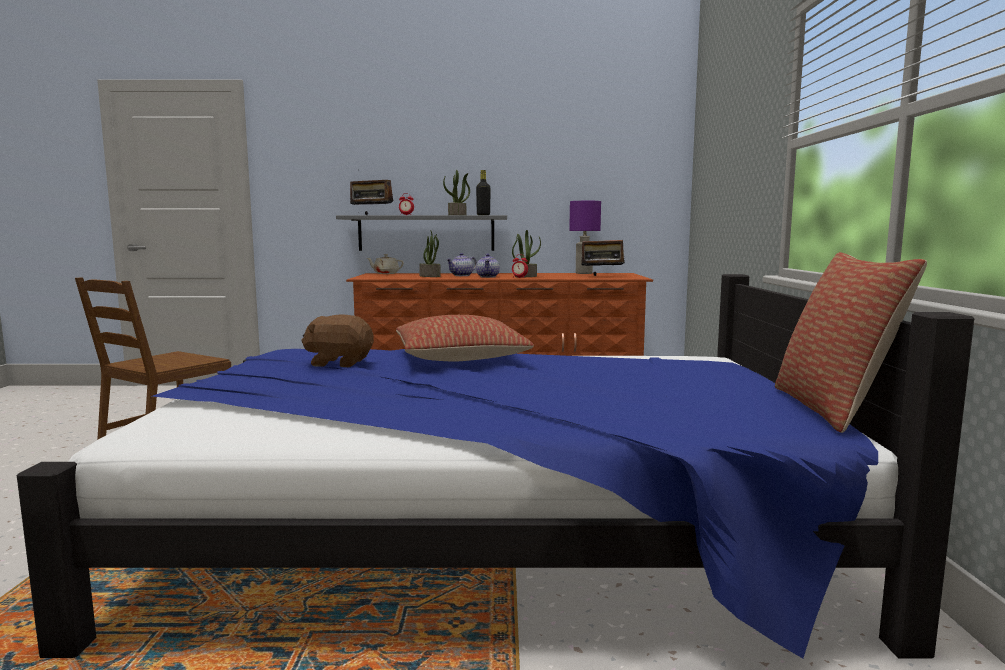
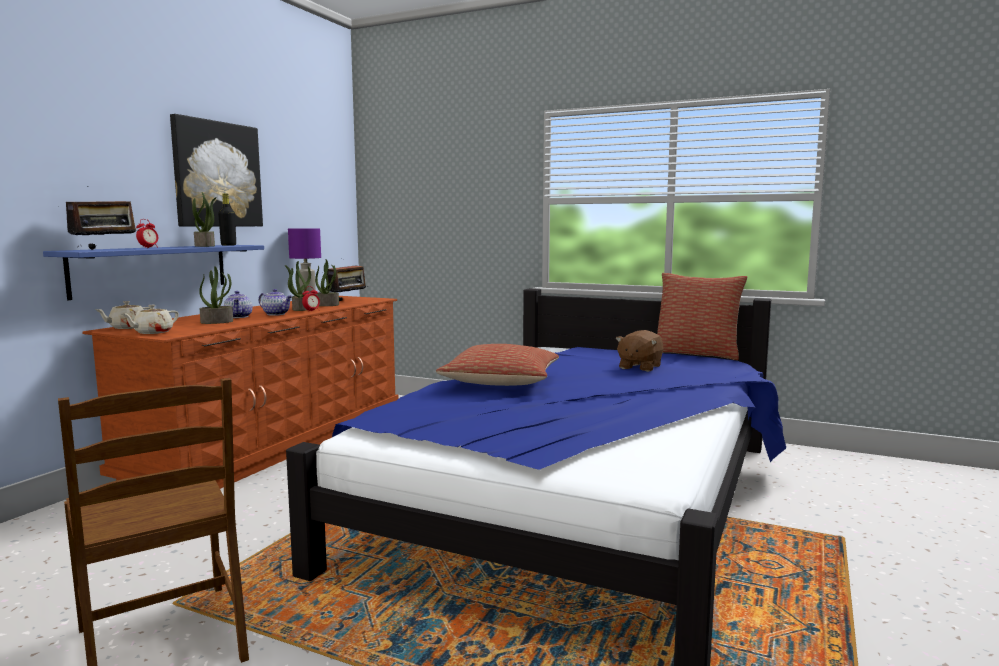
camera: 65 degrees left, 0 degrees up
(339, 363) = (476, 408): brown plush toy -> brown plush toy (639, 367)
(370, 276) = (152, 332): none -> beige teapot
(426, 233) = (152, 269): grey shelf -> blue shelf
(495, 154) = (217, 174): none -> picture
(562, 276) = (326, 305): none -> potted plant

